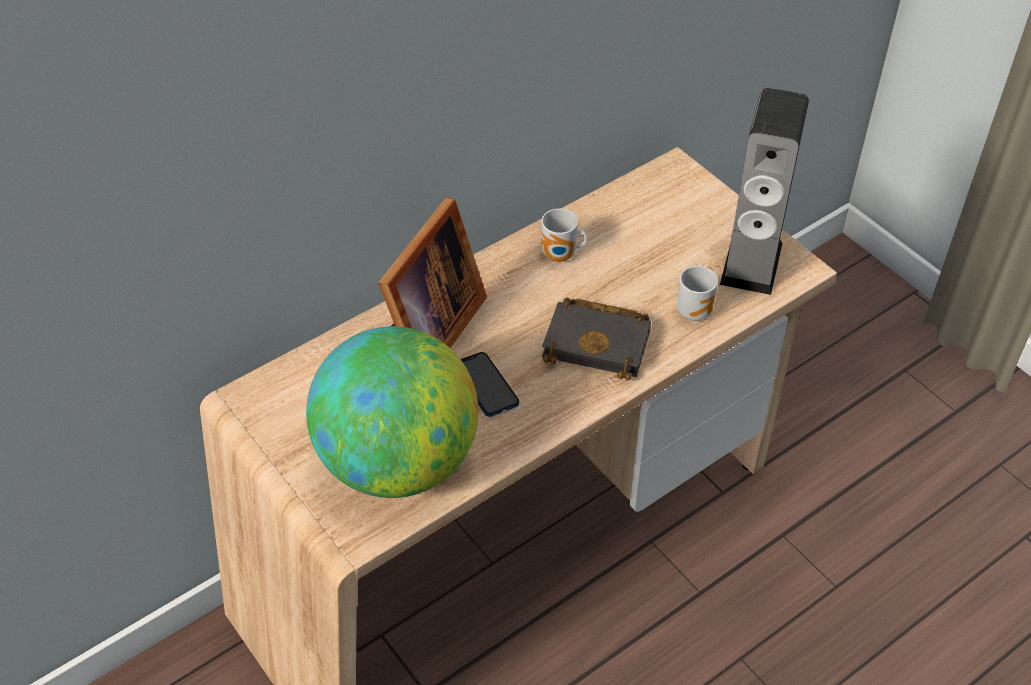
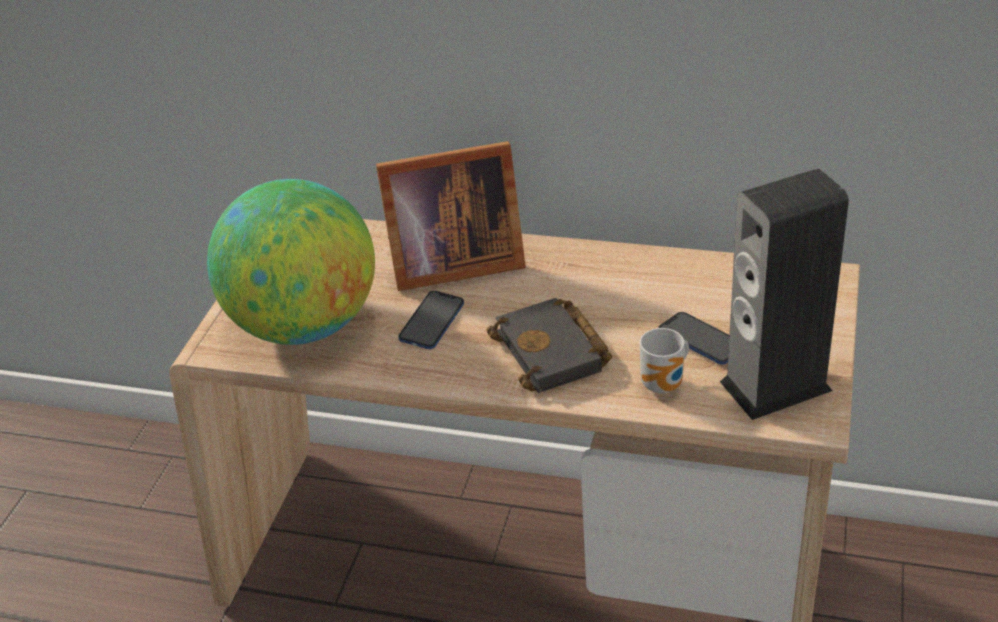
camera: 55 degrees right, 10 degrees down
(561, 256) = (625, 278): mug -> none
(669, 265) = (701, 340): none -> phone

